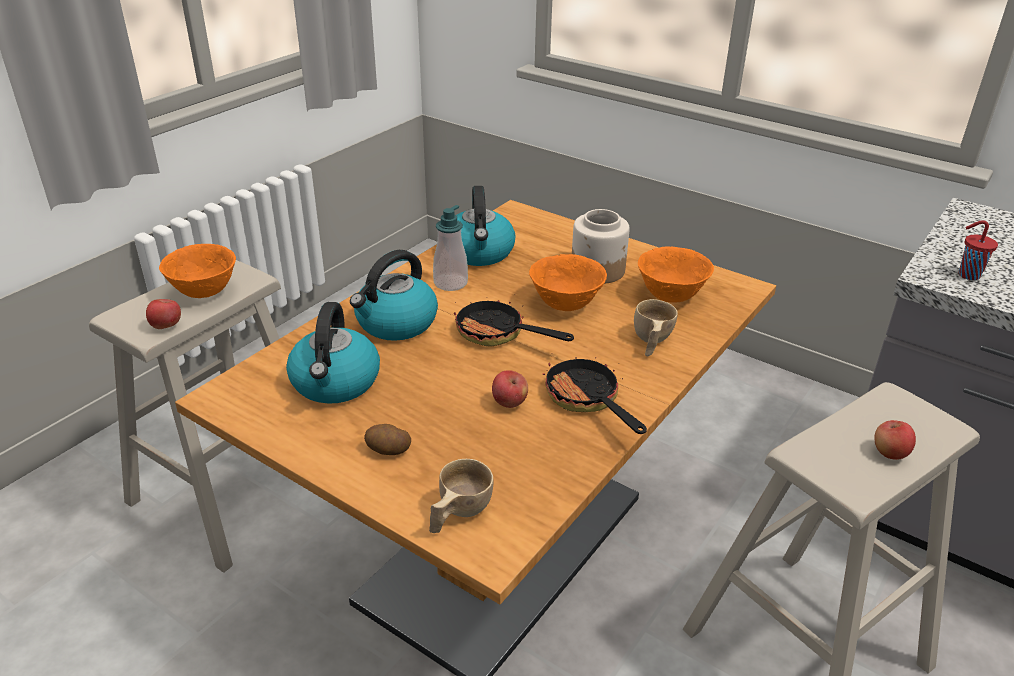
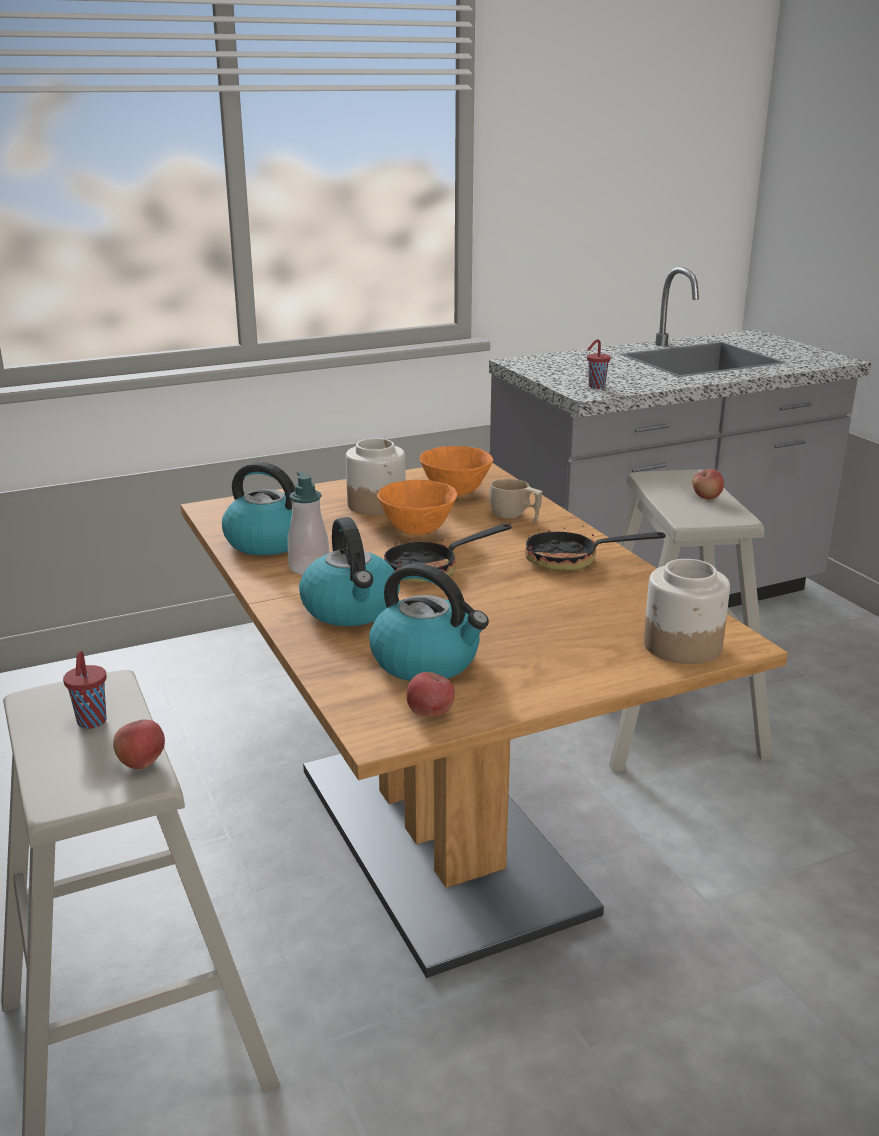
camera: 60 degrees left, 10 degrees down
(204, 292) = (91, 722): orange bowl -> red cup
(387, 450) = (567, 657): potato -> none
(458, 514) = (682, 646): beige cup -> jar
(509, 403) = (545, 590): apple -> apple (430, 714)

